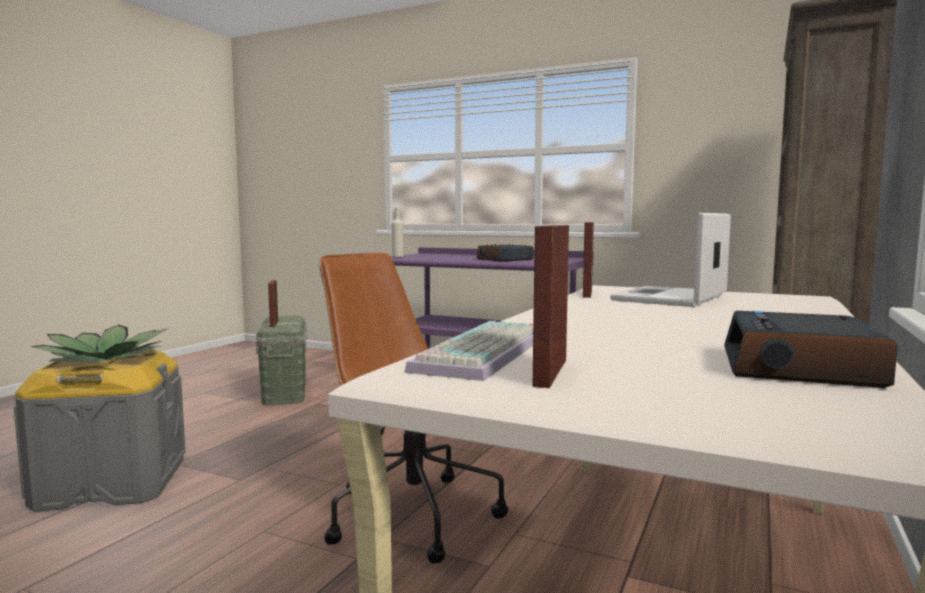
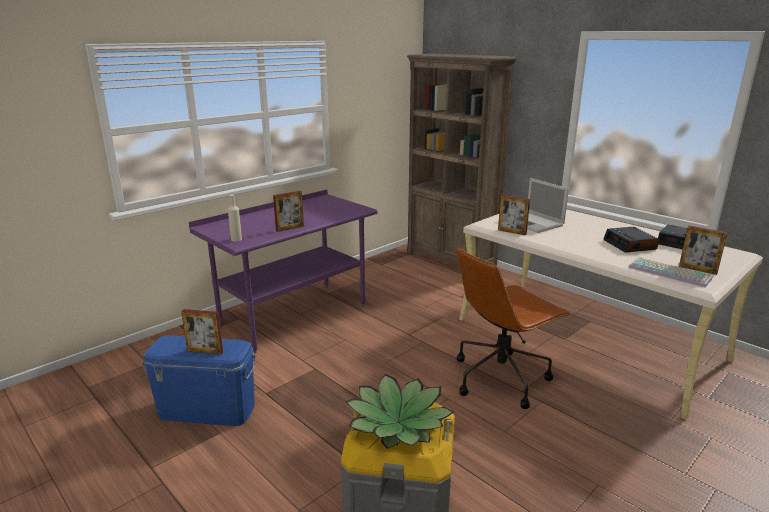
camera: 70 degrees left, 15 degrees up
(285, 392) = (207, 410): green storage box -> blue storage box
(447, 259) = (290, 228): none -> picture frame
(504, 259) = (317, 215): alarm clock -> alarm clock (630, 245)

